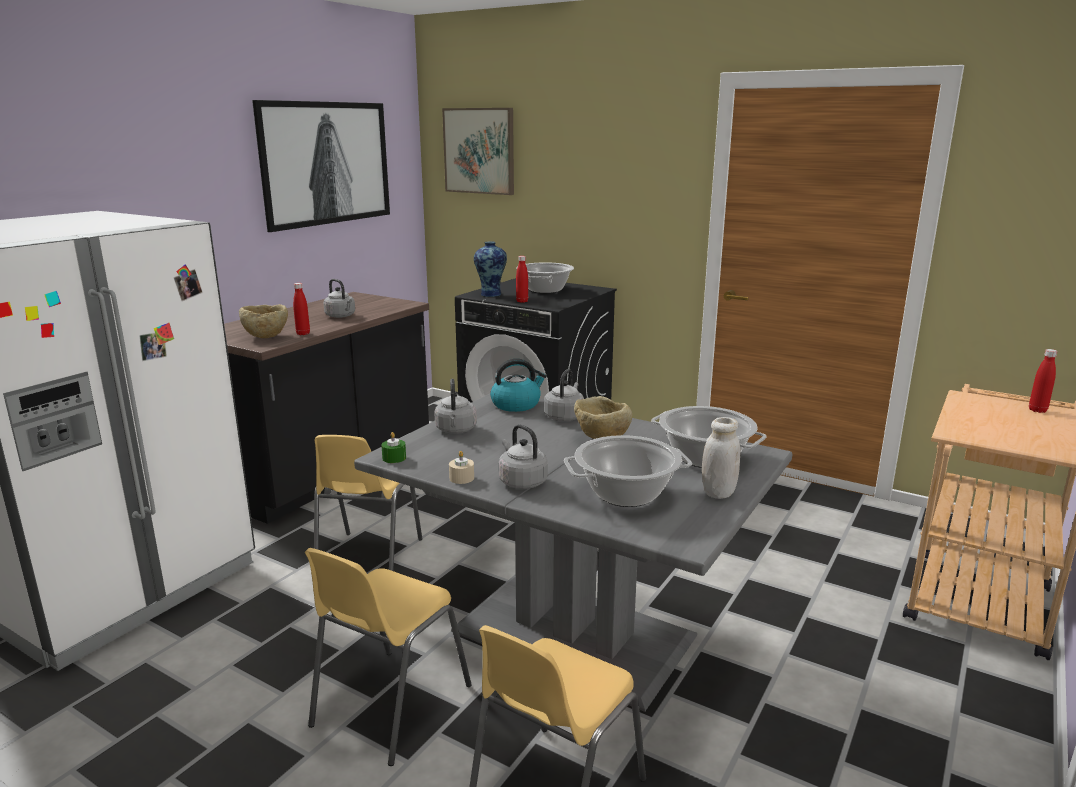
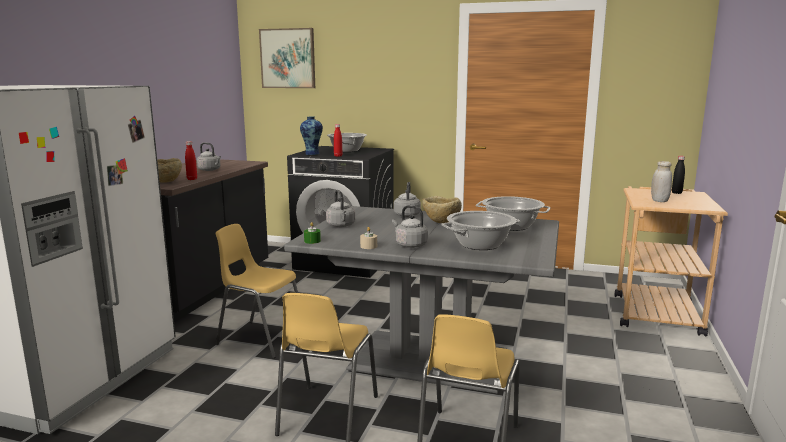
camera: 15 degrees left, 5 degrees down
(325, 163) = (183, 63): picture -> none
(368, 560) = (261, 338): yellow chair -> yellow chair turned 120 degrees clockwise
(516, 404) = (369, 211): kettle -> none
(718, 492) = (533, 240): white jar -> white jar (659, 201)
(1037, 410) = (676, 193): red bottle -> black bottle

